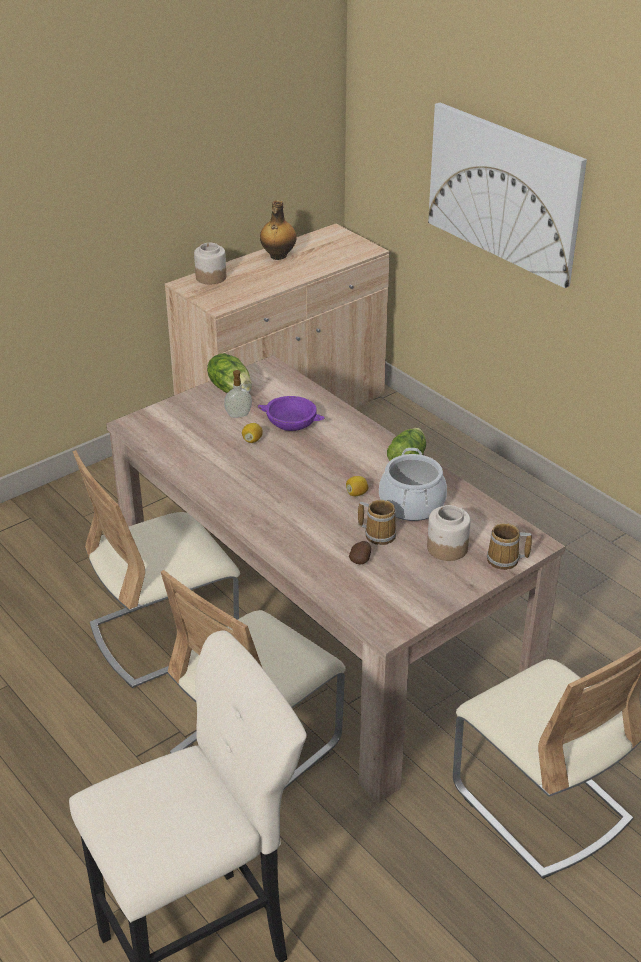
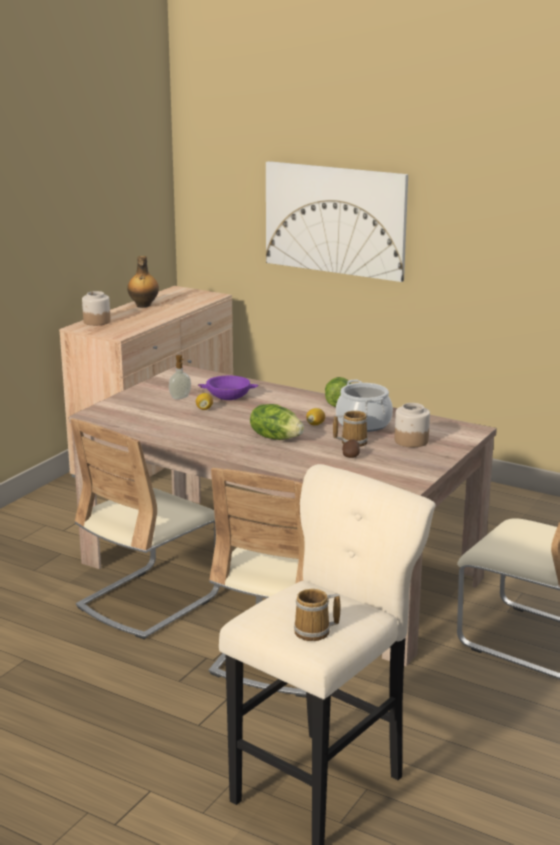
camera: 20 degrees left, 15 degrees down
(231, 389) = (161, 385): lettuce -> lettuce (276, 437)
(505, 560) = (460, 440): mug -> mug (315, 631)

